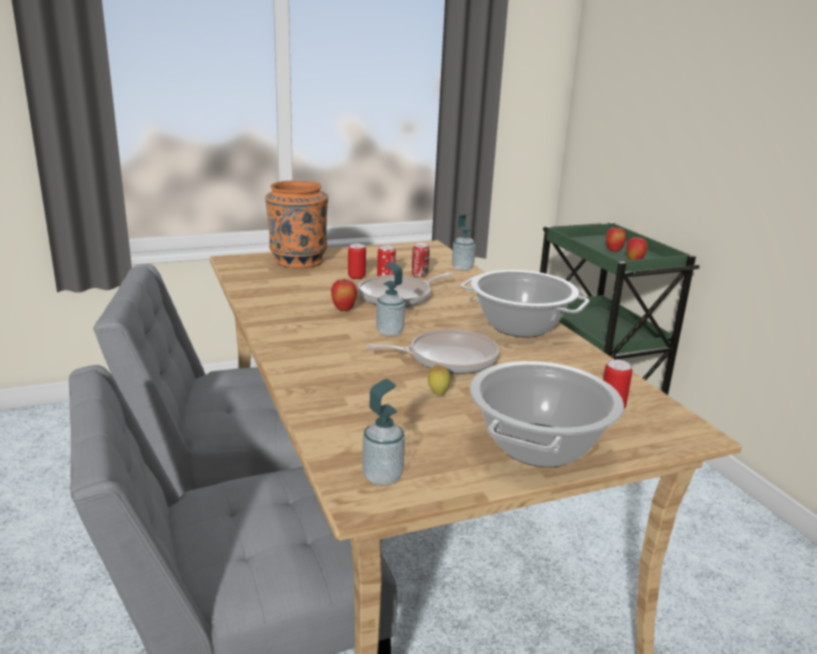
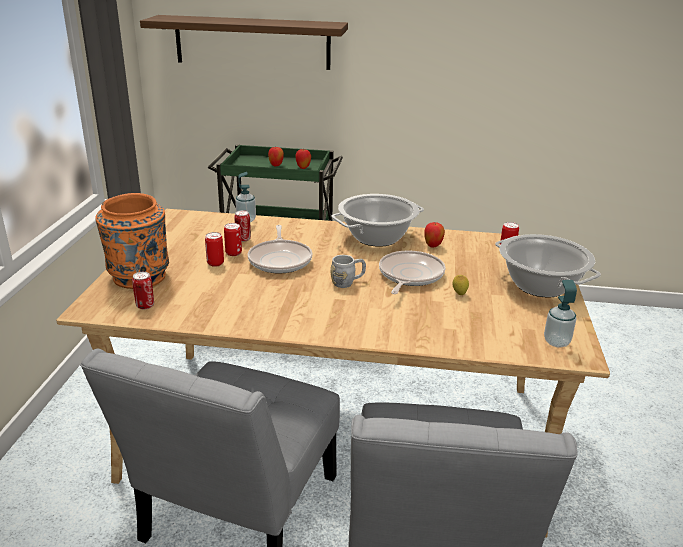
camera: 60 degrees left, 5 degrees up
(254, 273) = (145, 306): none -> can
(344, 310) = (285, 287): apple -> apple (433, 246)
(390, 332) = (348, 282): soap dispenser -> grey mug
(653, 102) = (252, 42): none -> shelf

